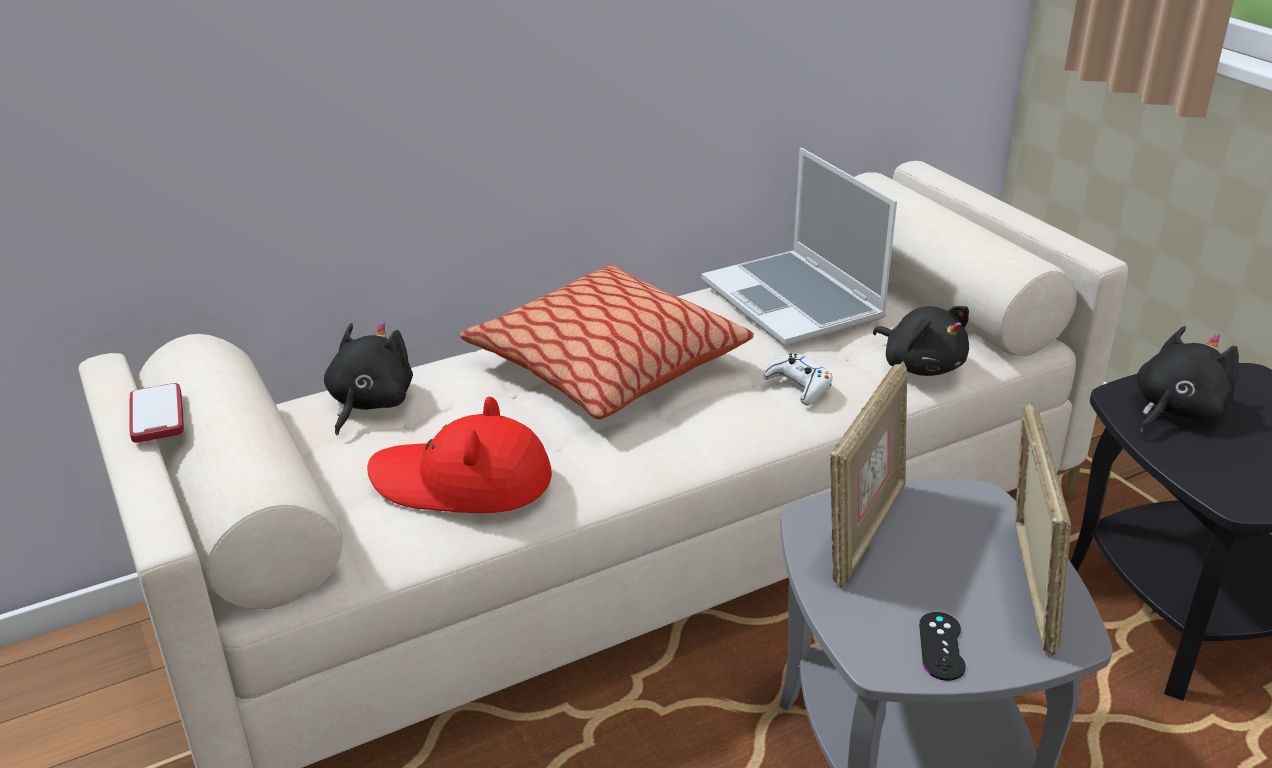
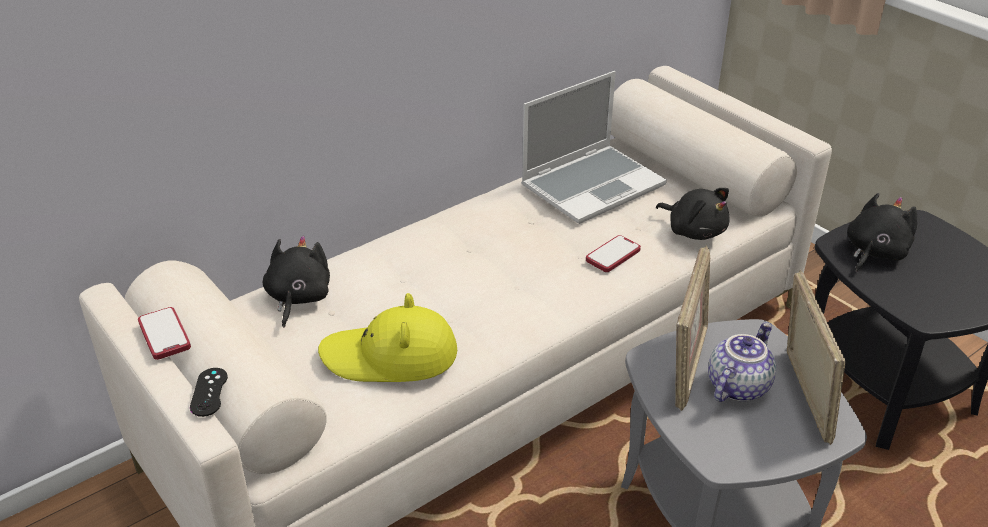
camera: 10 degrees left, 5 degrees up
(462, 481) = (390, 356): red hat -> yellow hat
(606, 365) = (468, 250): pillow -> none
(795, 302) = (592, 185): laptop -> laptop turned 90 degrees counterclockwise
(798, 386) = (613, 255): white game controller -> phone
(931, 563) = (737, 385): none -> teapot
(941, 646) = (757, 446): black game controller -> black game controller (209, 392)

